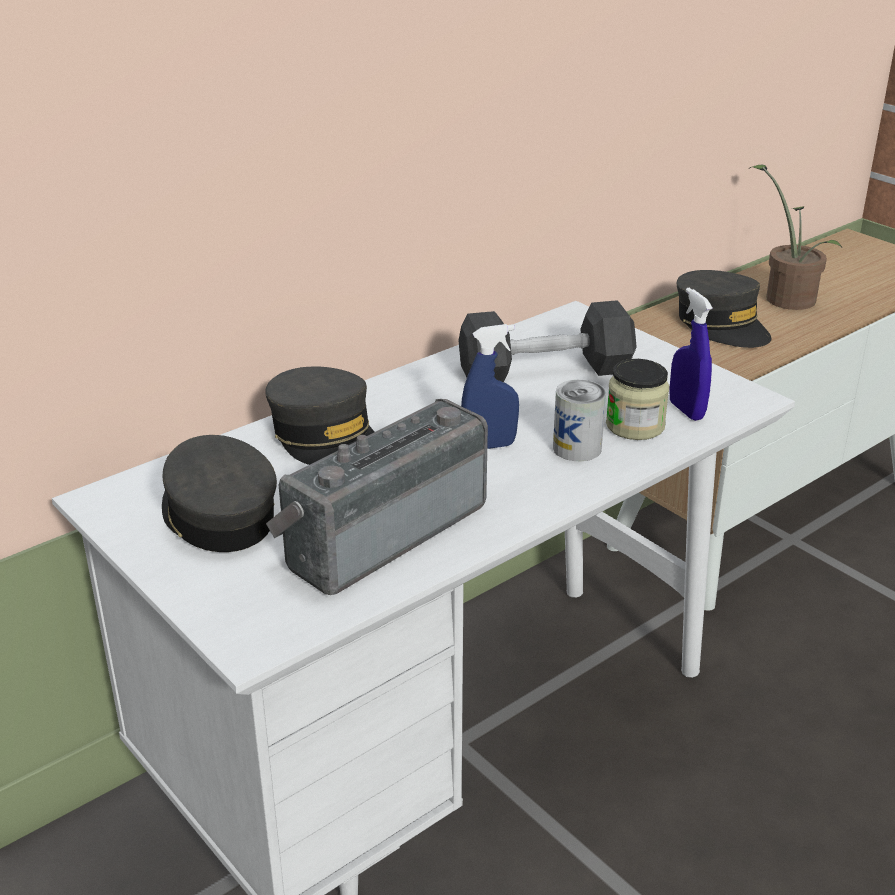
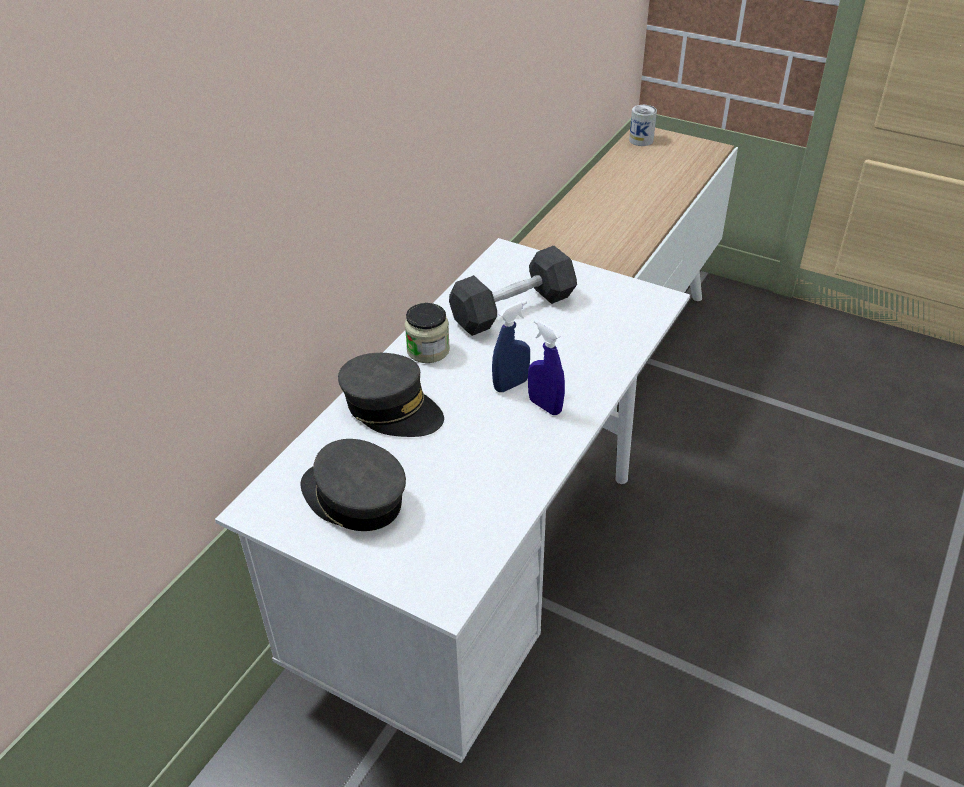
camera: 20 degrees left, 10 degrees up
(381, 532) = (479, 479): radio -> none
(577, 448) = (571, 371): can -> can (641, 140)
(635, 426) = (599, 342): jar -> jar (428, 350)
(686, 410) = (626, 320): blue spray bottle -> blue spray bottle (545, 406)
(721, 325) = (594, 229): grey cap -> none
(786, 296) = (624, 194): potted plant -> none

